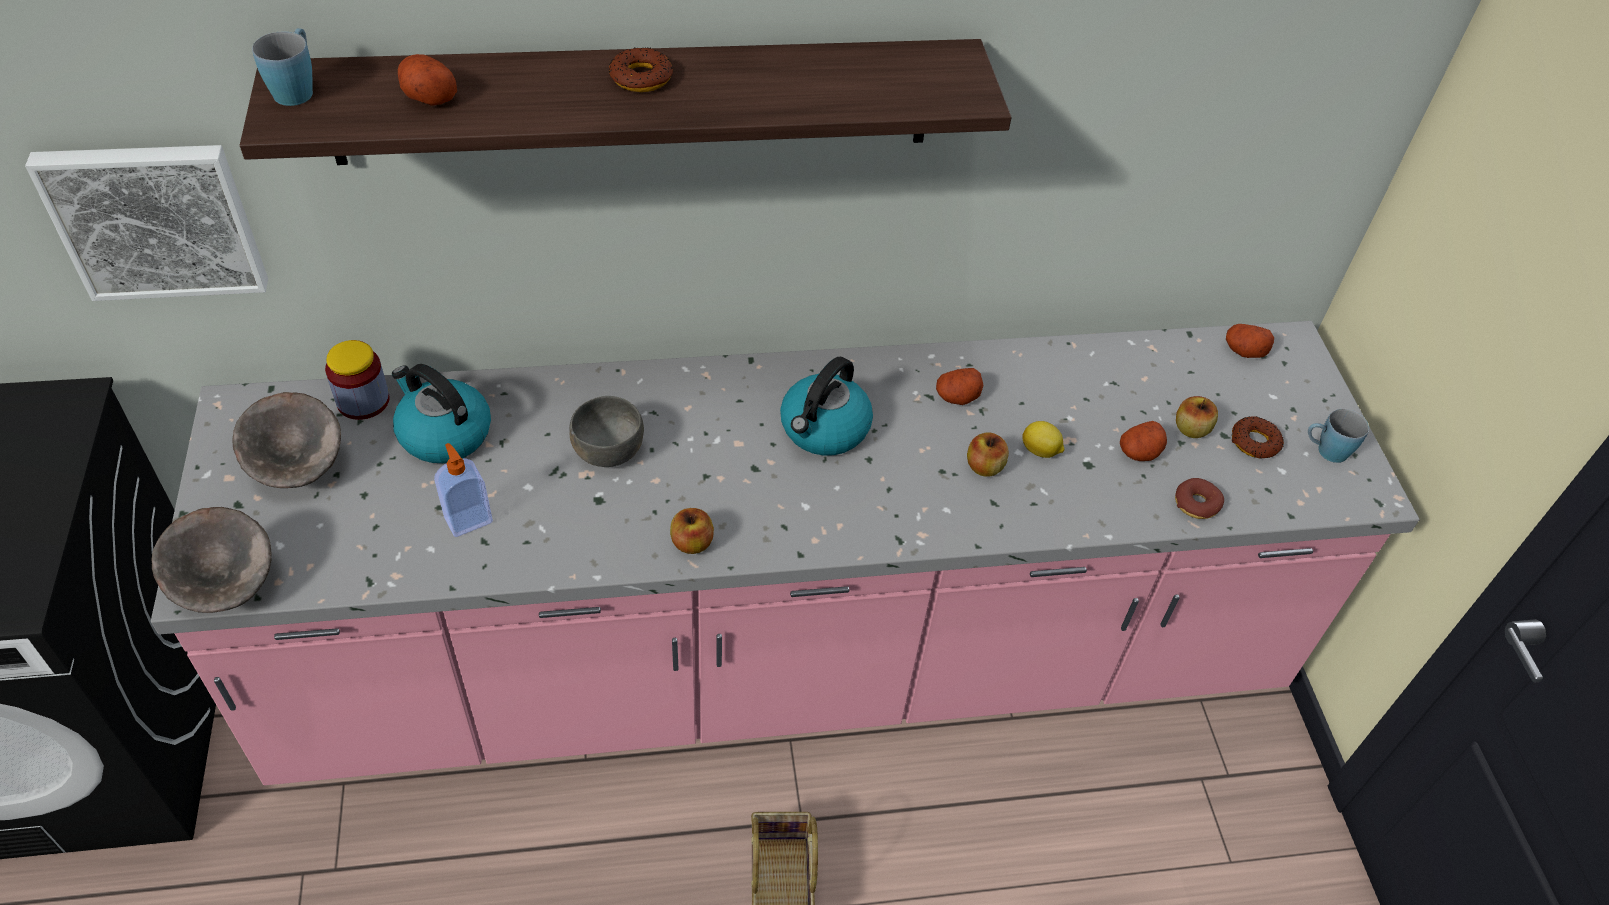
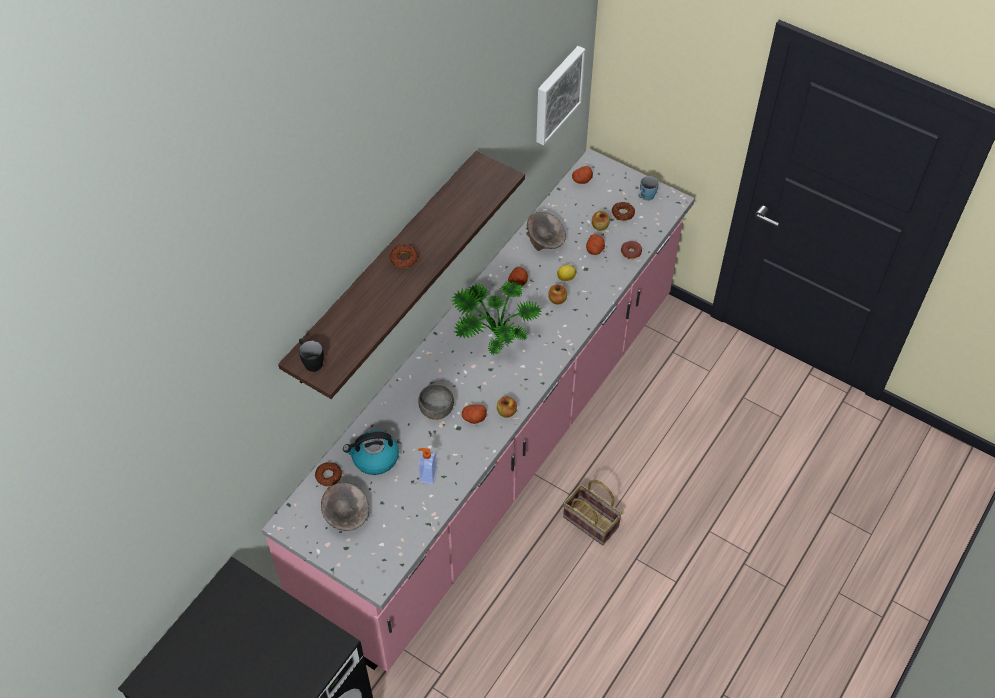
camera: 45 degrees left, 5 degrees up
(156, 219) = (244, 465): picture -> picture (556, 94)
(228, 587) = (388, 571): grey bowl -> grey bowl (545, 243)
(297, 88) = (311, 361): blue mug -> black mug
(363, 401) = (328, 476): jar -> donut
(427, 95) = (354, 325): potato -> potato (474, 418)
(824, 429) = (493, 335): kettle -> potted plant

